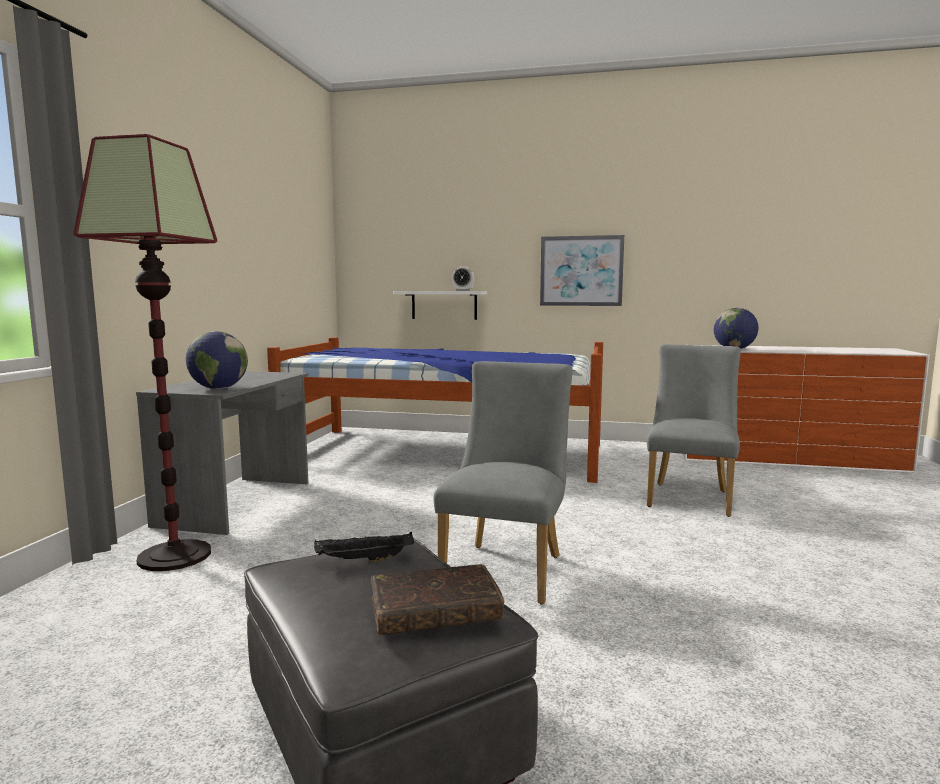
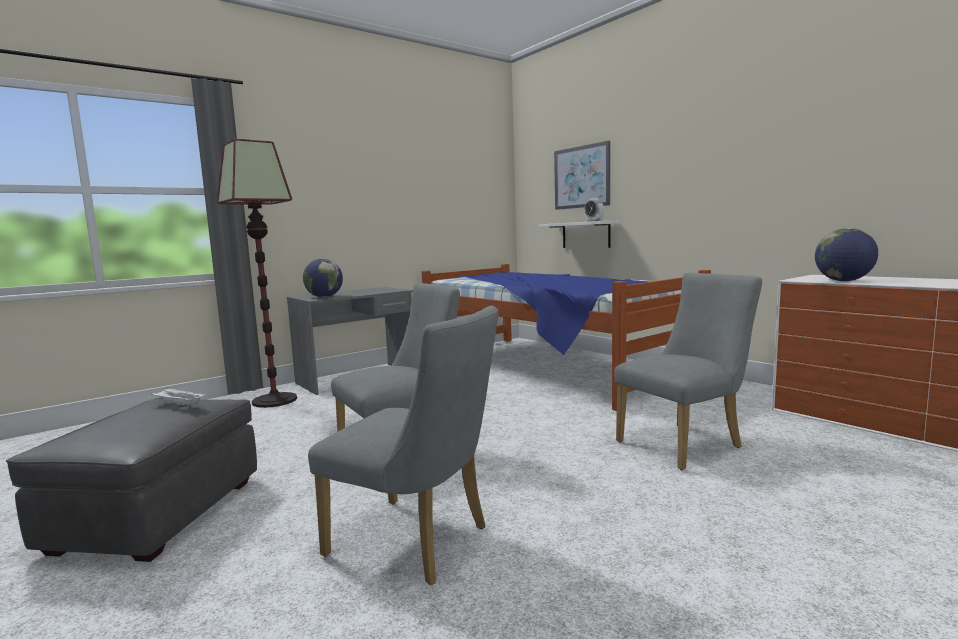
camera: 40 degrees right, 0 degrees up
(363, 560) = (179, 405): black tray -> white tray
(435, 612) = (120, 436): brown book -> none
(581, 271) = (701, 194): picture -> picture (582, 177)
(702, 633) = (418, 543): none -> grey chair

